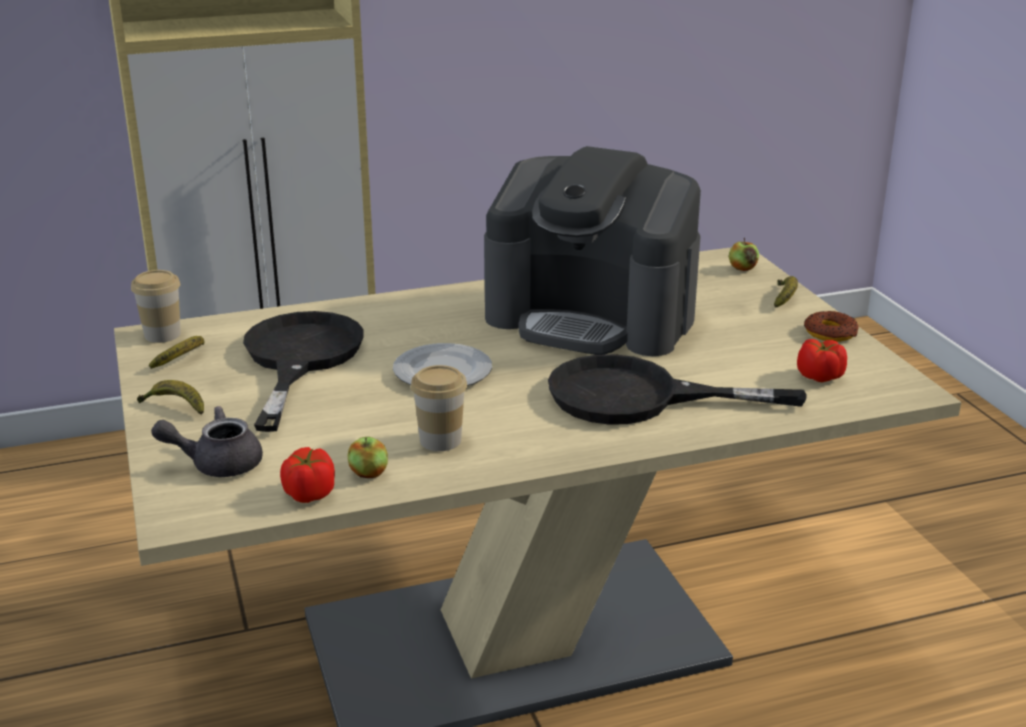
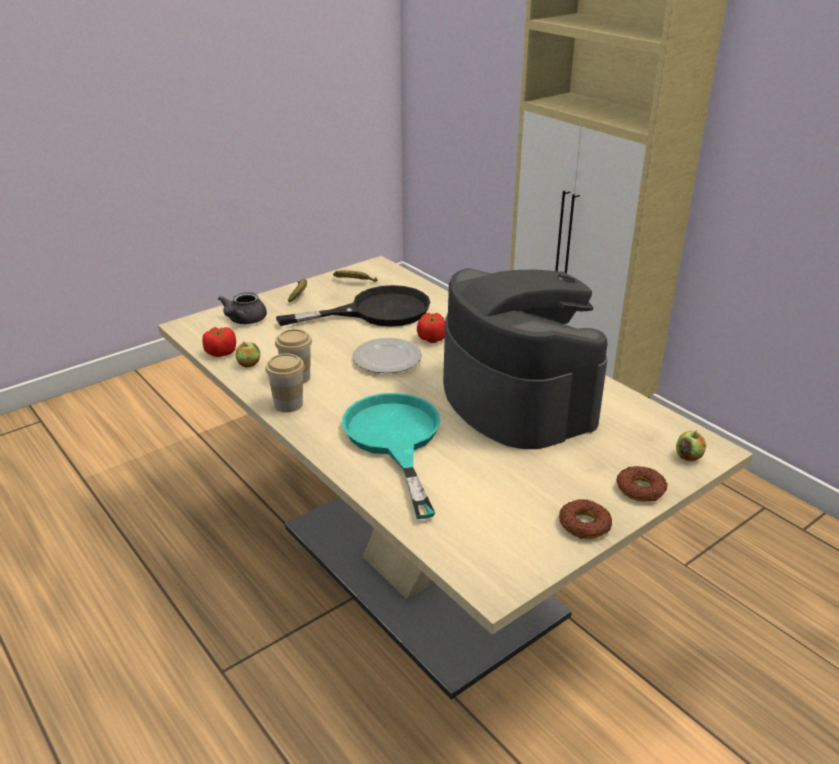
camera: 70 degrees right, 5 degrees up
(162, 335) = (380, 269): cup -> cup (288, 404)
(217, 463) = (243, 321): grey teapot -> grey teapot turned 135 degrees counterclockwise
(592, 317) = (516, 398): coffee machine -> coffee machine turned 150 degrees clockwise
(638, 397) = (395, 440): black frying pan -> turquoise frying pan
(784, 298) = (640, 489): banana -> donut
(820, 377) = (487, 526): tomato -> tomato (432, 339)

